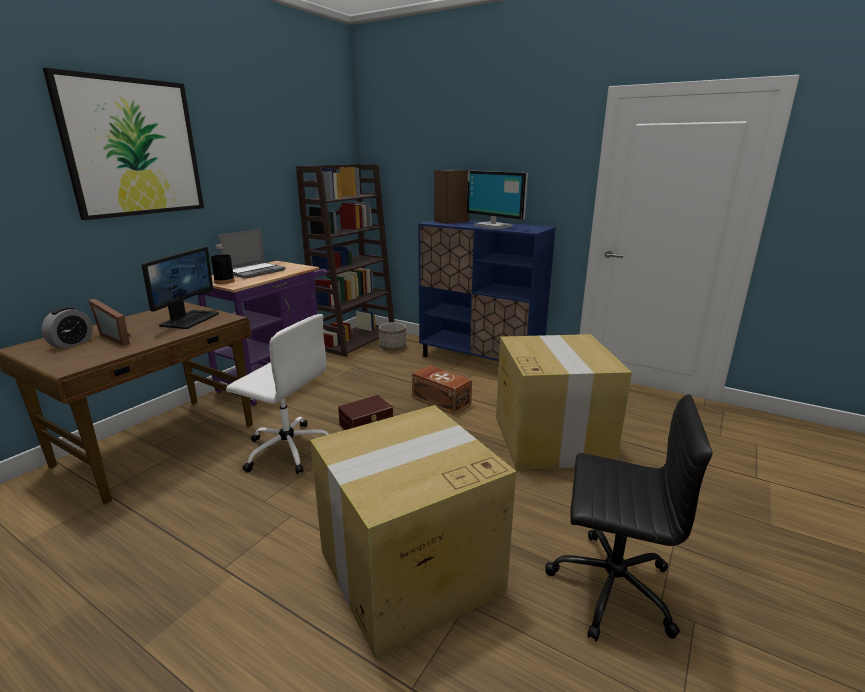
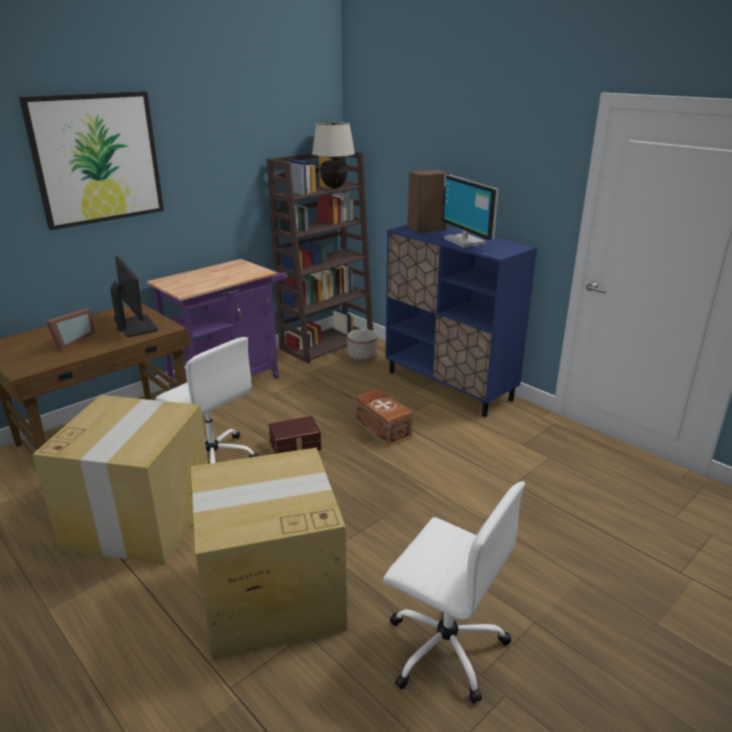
camera: 15 degrees right, 5 degrees up
(72, 343) = (33, 344): alarm clock -> none
(119, 337) = (71, 341): picture frame -> picture frame turned 120 degrees counterclockwise
(189, 319) = (135, 326): monitor -> monitor turned 60 degrees counterclockwise
(224, 281) = (177, 286): black bottle -> none
(255, 271) = (211, 274): laptop -> none
(355, 195) = (334, 187): none -> beige table lamp
(550, 438) = (475, 489): cardboard box -> cardboard box (140, 518)
(609, 586) = (444, 646): black office chair -> white office chair

